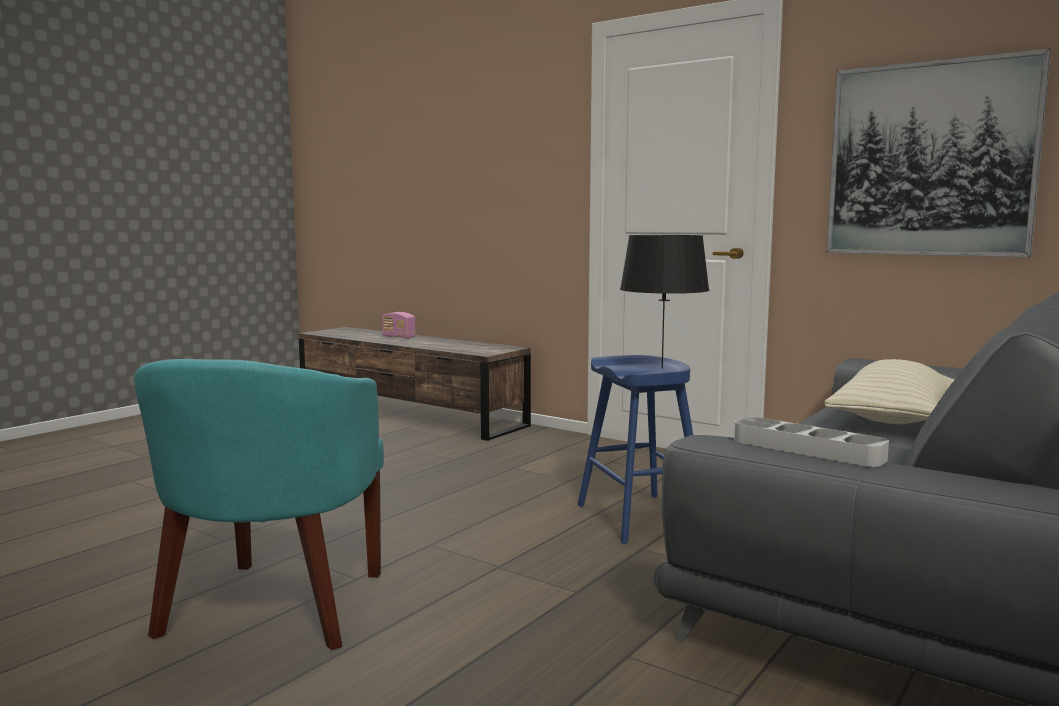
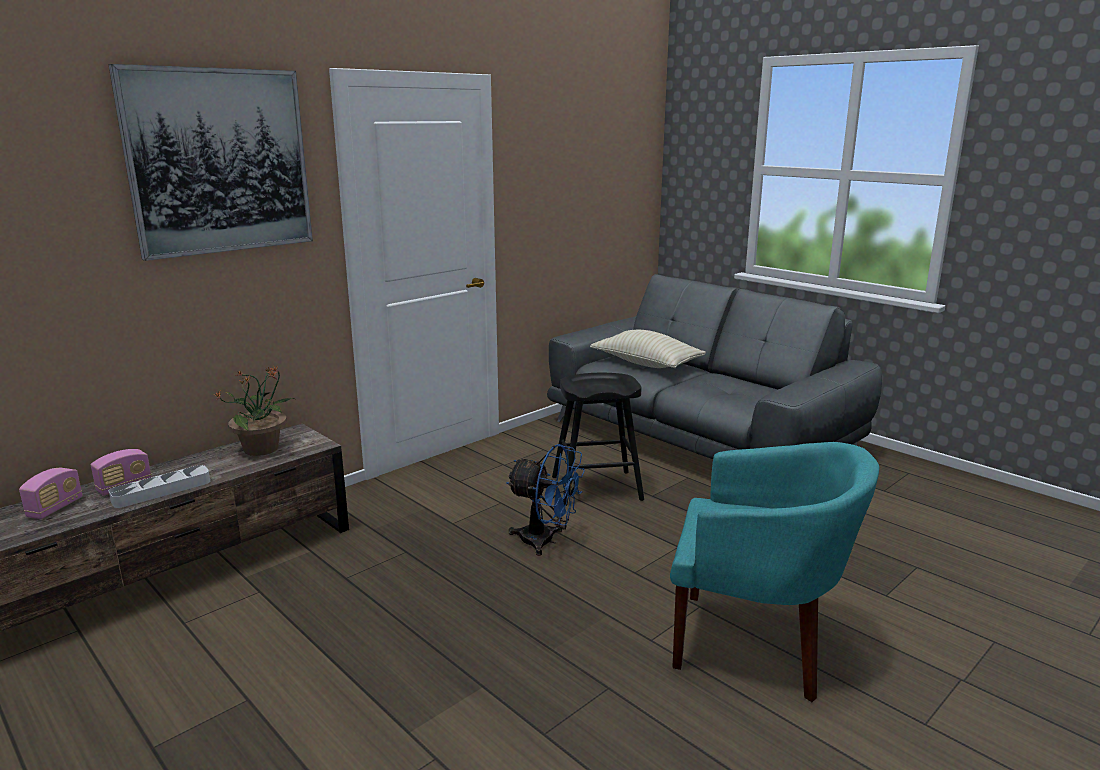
camera: 80 degrees left, 10 degrees up
(367, 334) = (55, 508): none -> radio
(471, 346) = (262, 448): none -> potted plant
(490, 503) = (545, 541): none -> blue fan
(640, 518) = (596, 488): blue stool -> black stool
(661, 368) = (601, 381): black table lamp -> none
(807, 449) = (803, 383): grey tray -> grey tray (162, 491)
(930, 159) = (571, 203): picture -> picture (219, 161)

